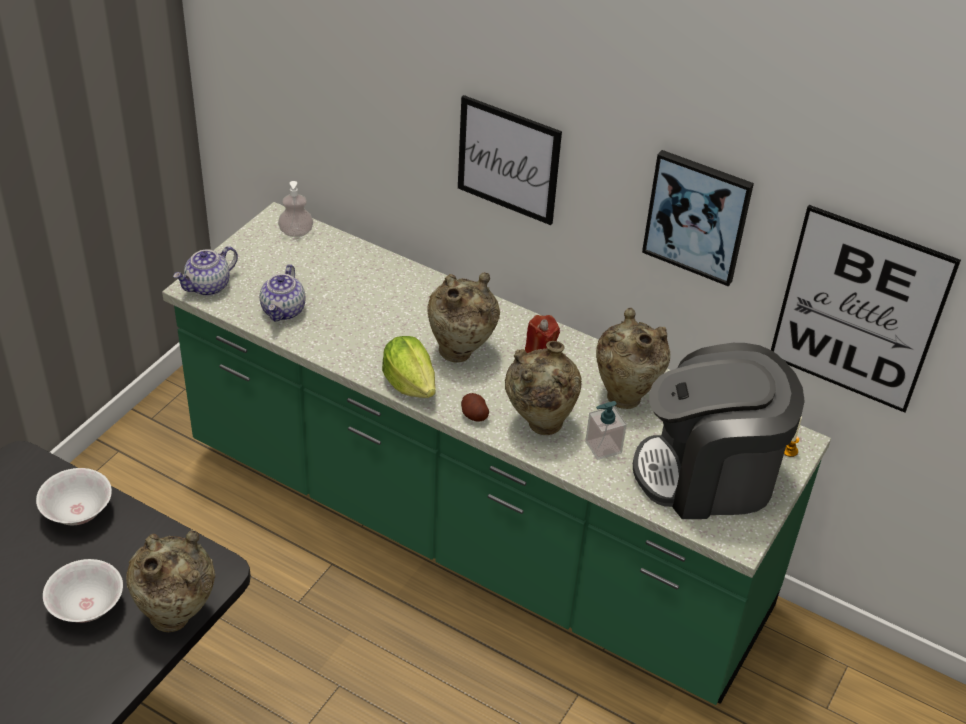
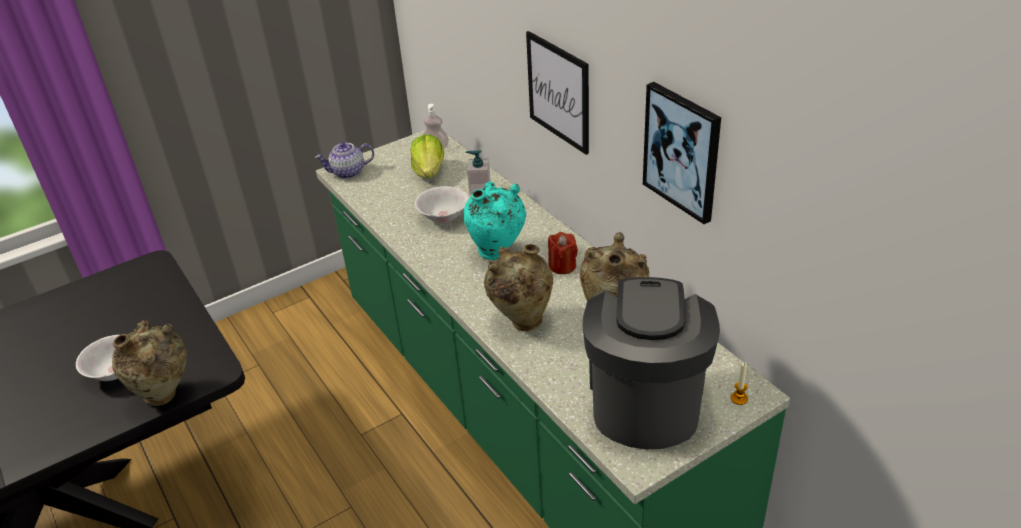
camera: 30 degrees right, 5 degrees down
(78, 512) = (161, 305): white bowl -> white bowl (443, 217)
(284, 311) = (387, 198): teapot -> none
(409, 383) = (440, 267): lettuce -> lettuce (429, 171)
(461, 352) = (497, 253): beige vase -> turquoise vase
(474, 415) = (473, 301): potato -> none
(603, 447) = (564, 352): soap dispenser -> soap dispenser (480, 190)
(708, 475) = (645, 399): coffee machine -> coffee machine turned 75 degrees clockwise
(859, 310) = (811, 263): picture -> none

